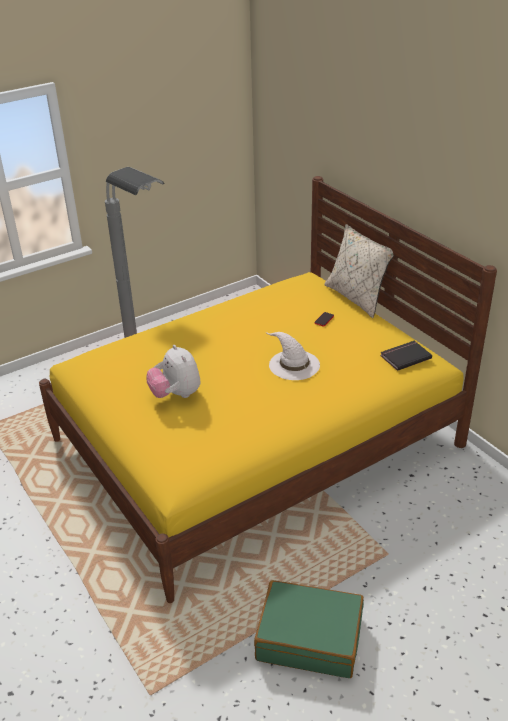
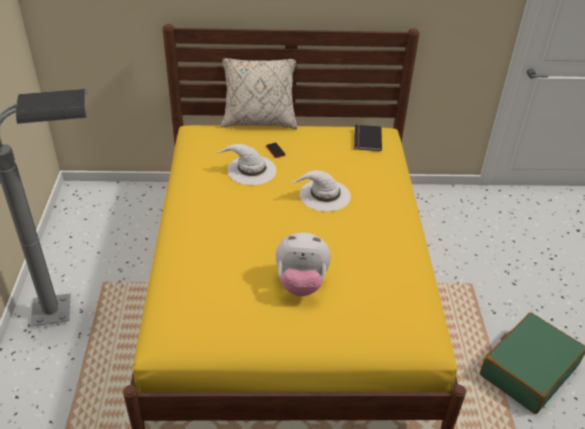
camera: 60 degrees left, 5 degrees up
(283, 319) = (251, 170): none -> white hat

